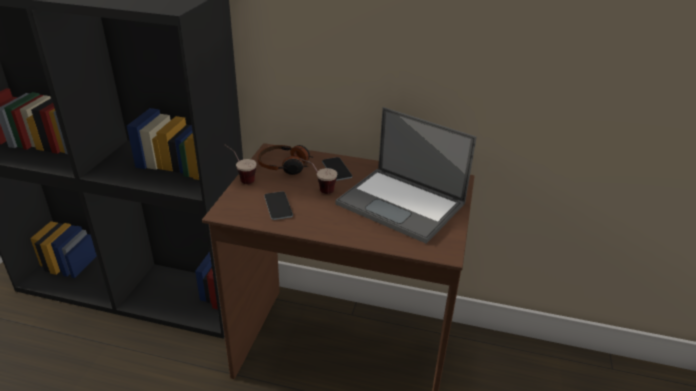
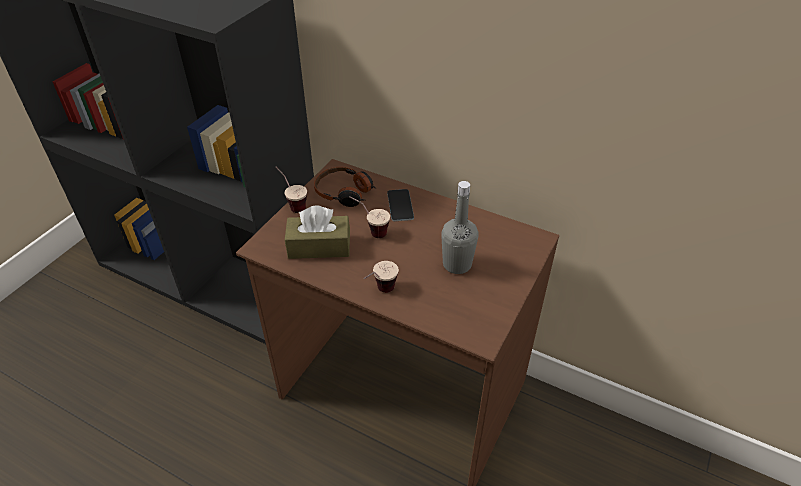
camera: 15 degrees right, 10 degrees up
(278, 206) = (319, 246): phone -> brown tissue box
(346, 232) = (380, 293): none -> cup
(402, 204) = (457, 264): laptop -> grey bottle

